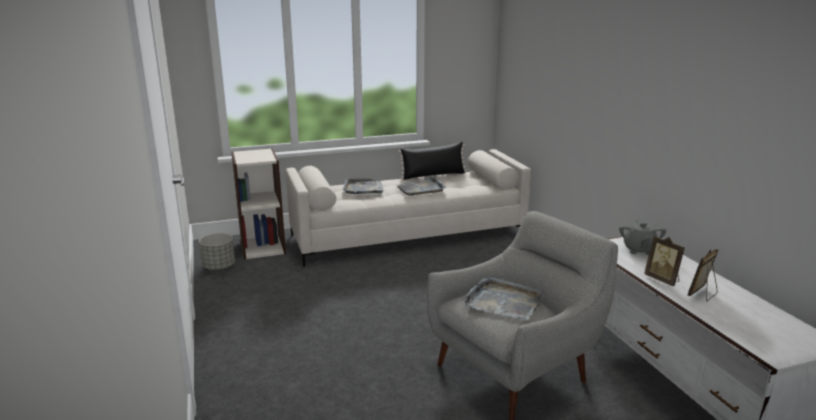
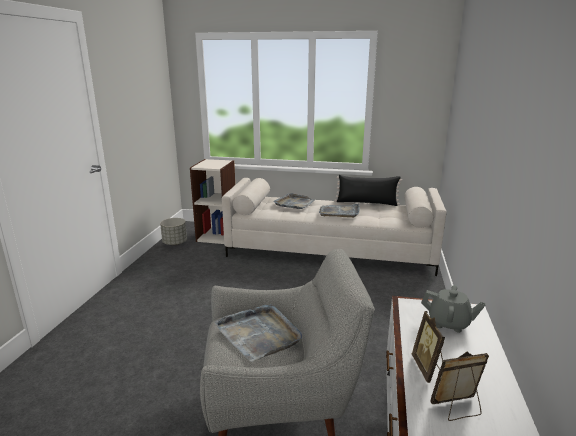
camera: 30 degrees right, 0 degrees up
(639, 250) = (449, 323): grey teapot -> grey teapot turned 105 degrees counterclockwise

